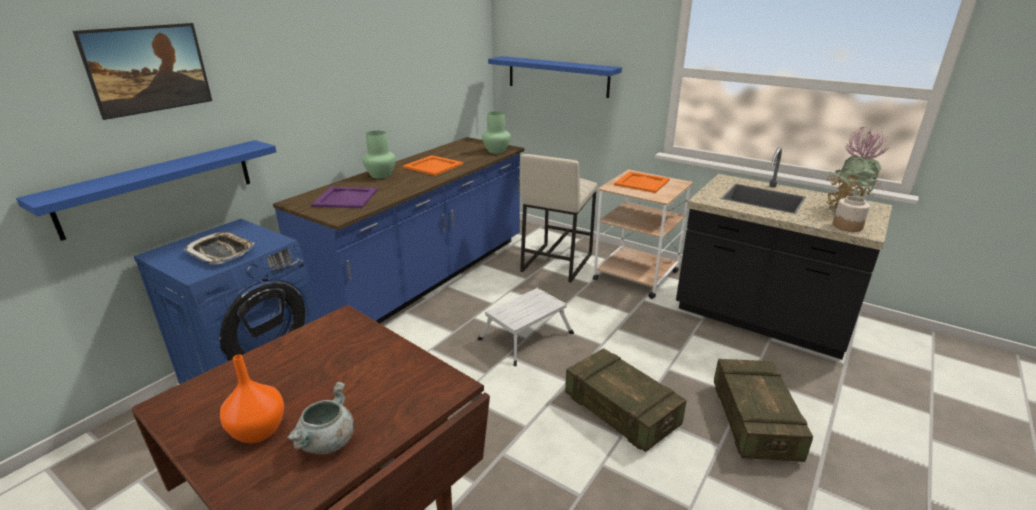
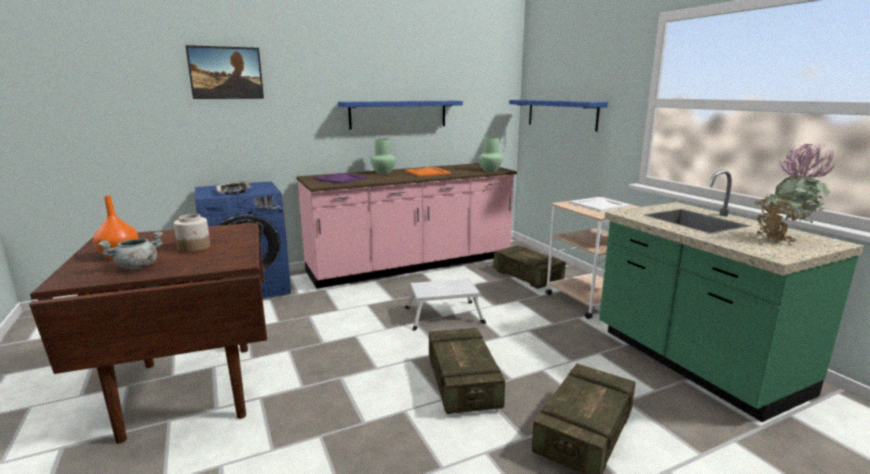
camera: 30 degrees right, 10 degrees down
(159, 186) = (220, 147): blue shelf -> blue shelf (398, 114)
(425, 278) = (411, 265): blue counter -> pink counter
(557, 262) = (527, 276): beige stool -> crate
(641, 182) = (599, 204): orange tray -> white tray
(761, 319) = (694, 362): black counter -> green counter
(847, 226) = (758, 249): jar -> jar (194, 247)

